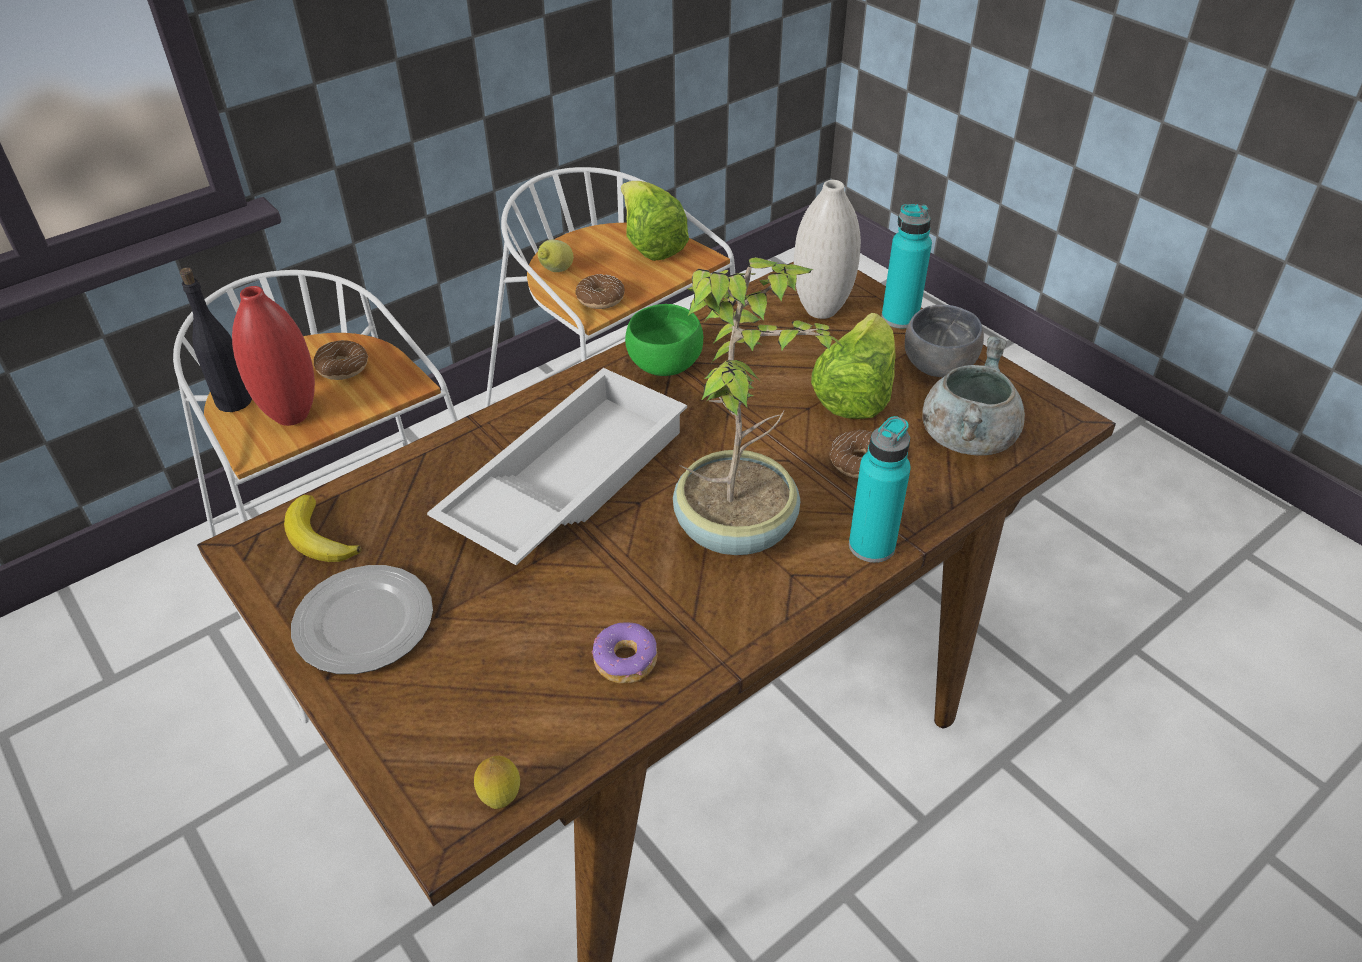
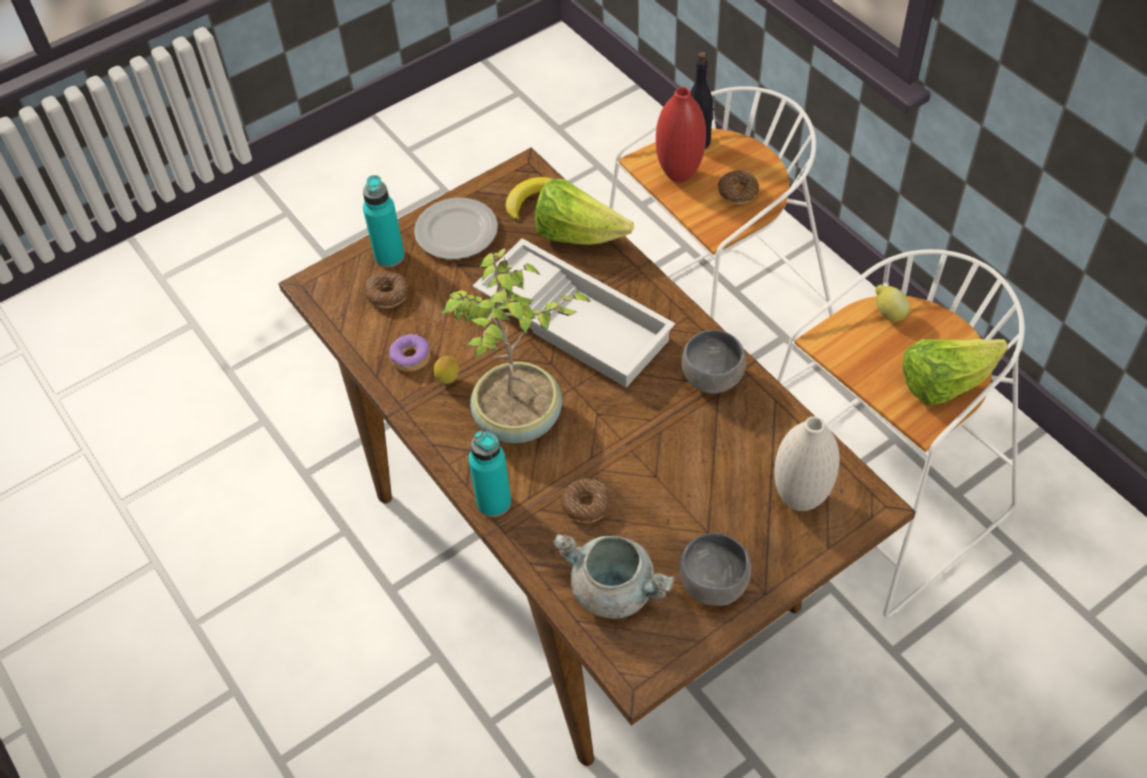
camera: 95 degrees right, 10 degrees up
(501, 798) = (326, 305): lemon -> lemon (448, 381)
(600, 298) = (843, 346): donut -> donut (387, 294)
(662, 366) = (710, 377): green bowl -> grey bowl
(855, 393) = (674, 512): lettuce -> lettuce (578, 234)
(900, 318) = (790, 563): turquoise bottle -> turquoise bottle (389, 256)

